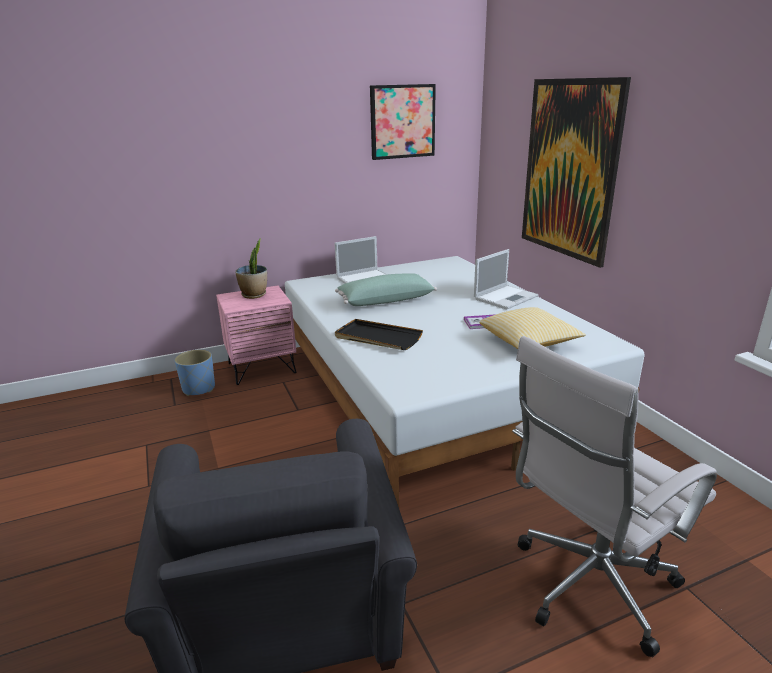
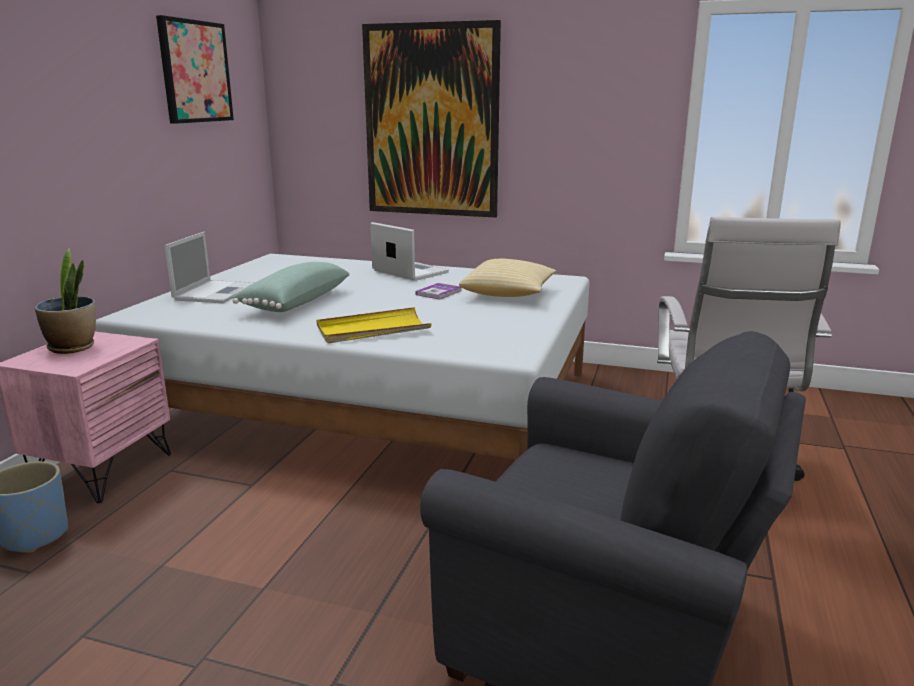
camera: 50 degrees left, 5 degrees down
(377, 338) = (372, 330): black tray -> yellow tray
(506, 297) = (408, 271): laptop -> laptop turned 45 degrees counterclockwise

